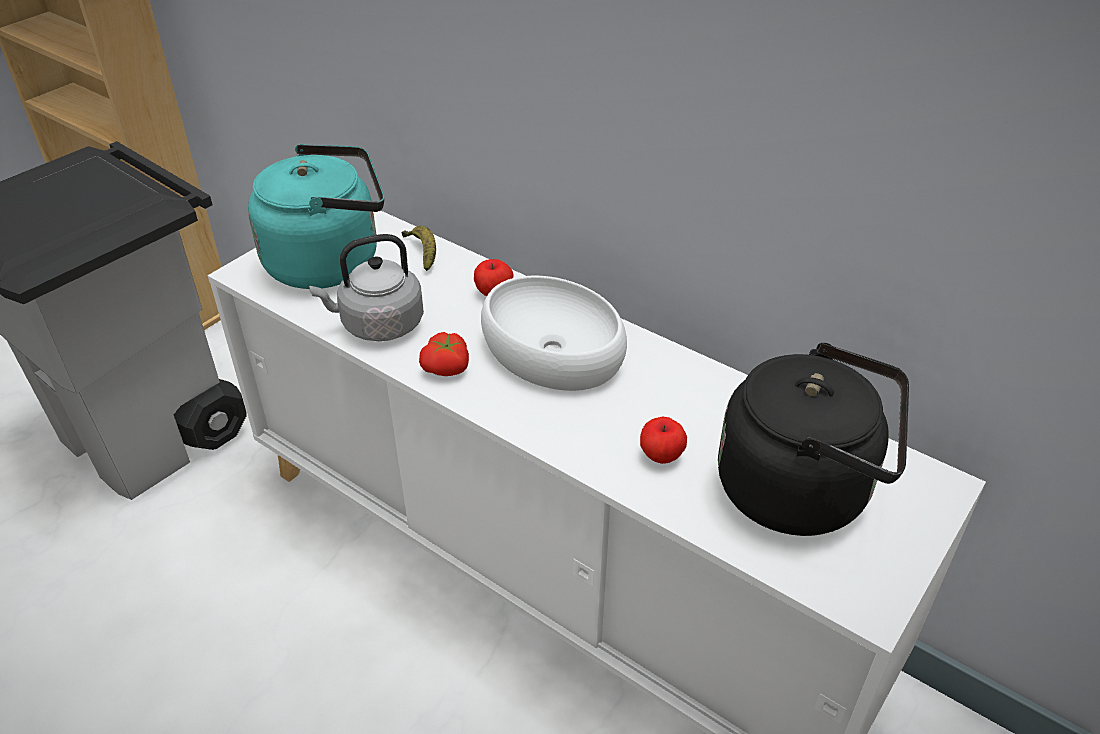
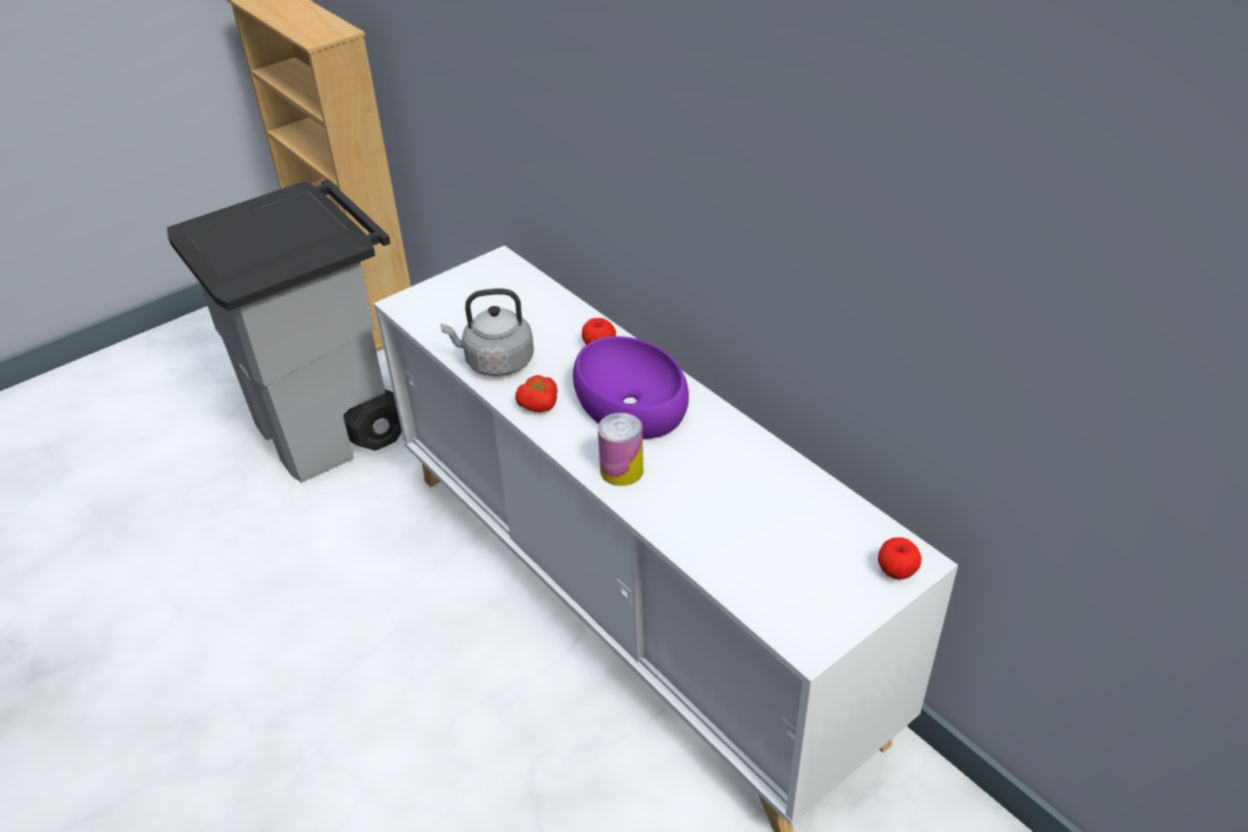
camera: 15 degrees right, 0 degrees up
(330, 261) = (473, 303): turquoise kettle -> none
(422, 253) = (551, 304): banana -> none
(550, 351) = (628, 402): white bowl -> purple bowl
(571, 430) = (621, 470): none -> can
(661, 455) = (687, 501): apple -> apple (896, 571)
(802, 490) = (793, 547): black kettle -> none

